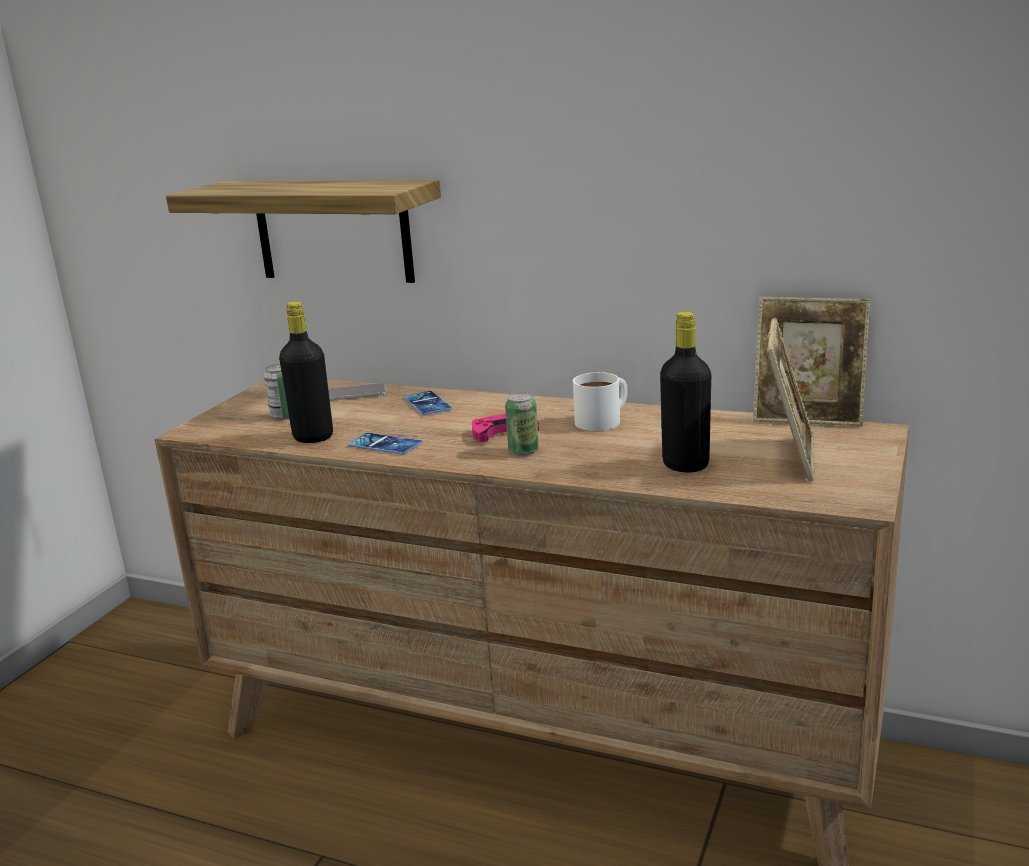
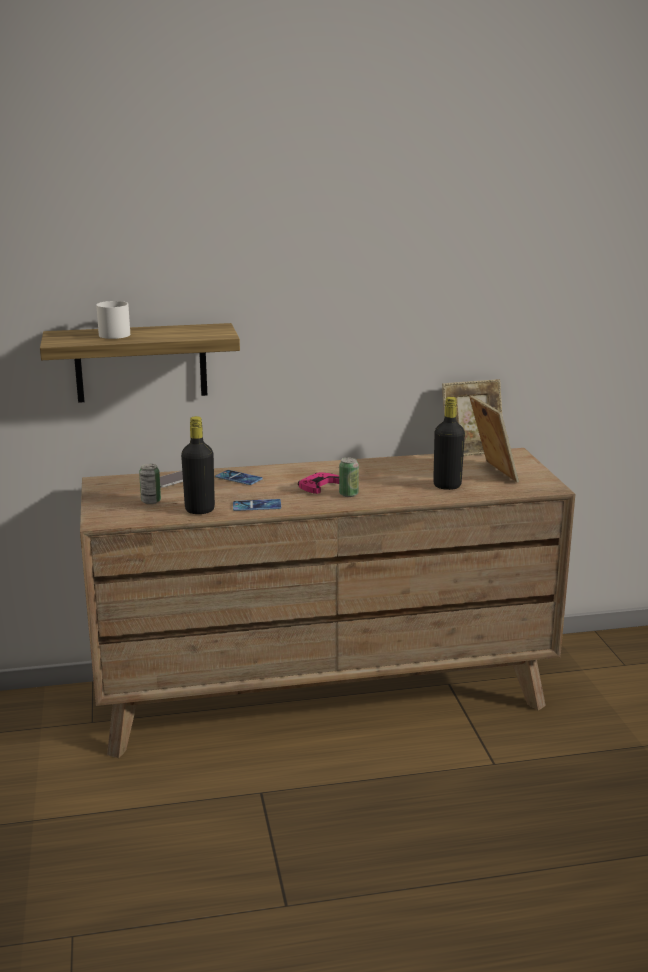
camera: 35 degrees left, 0 degrees up
(604, 419) = (366, 469): white mug -> white mug (117, 333)

